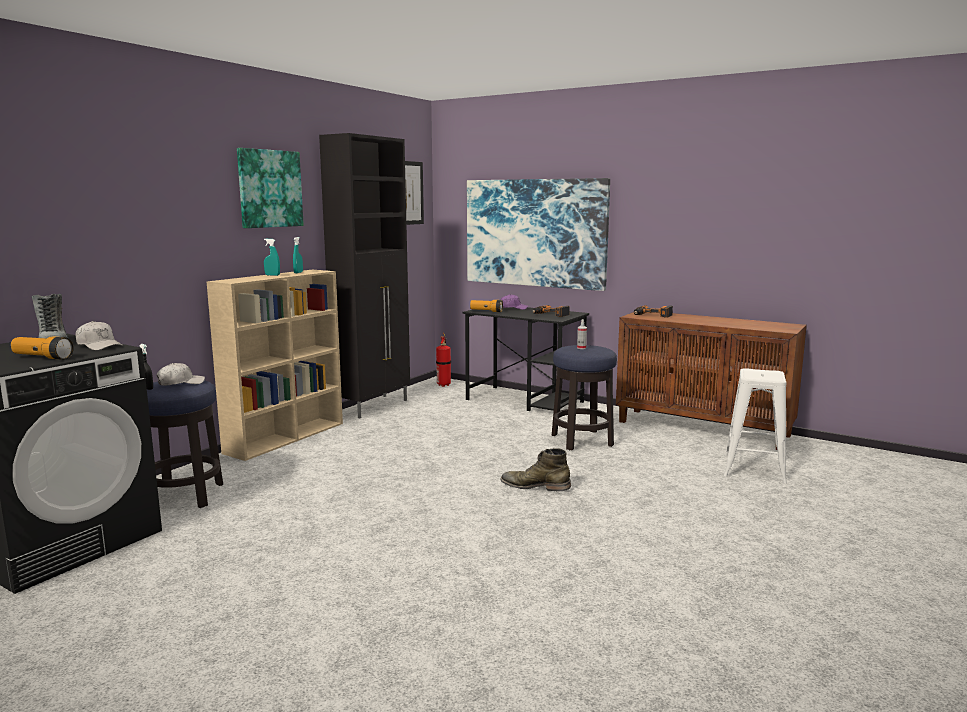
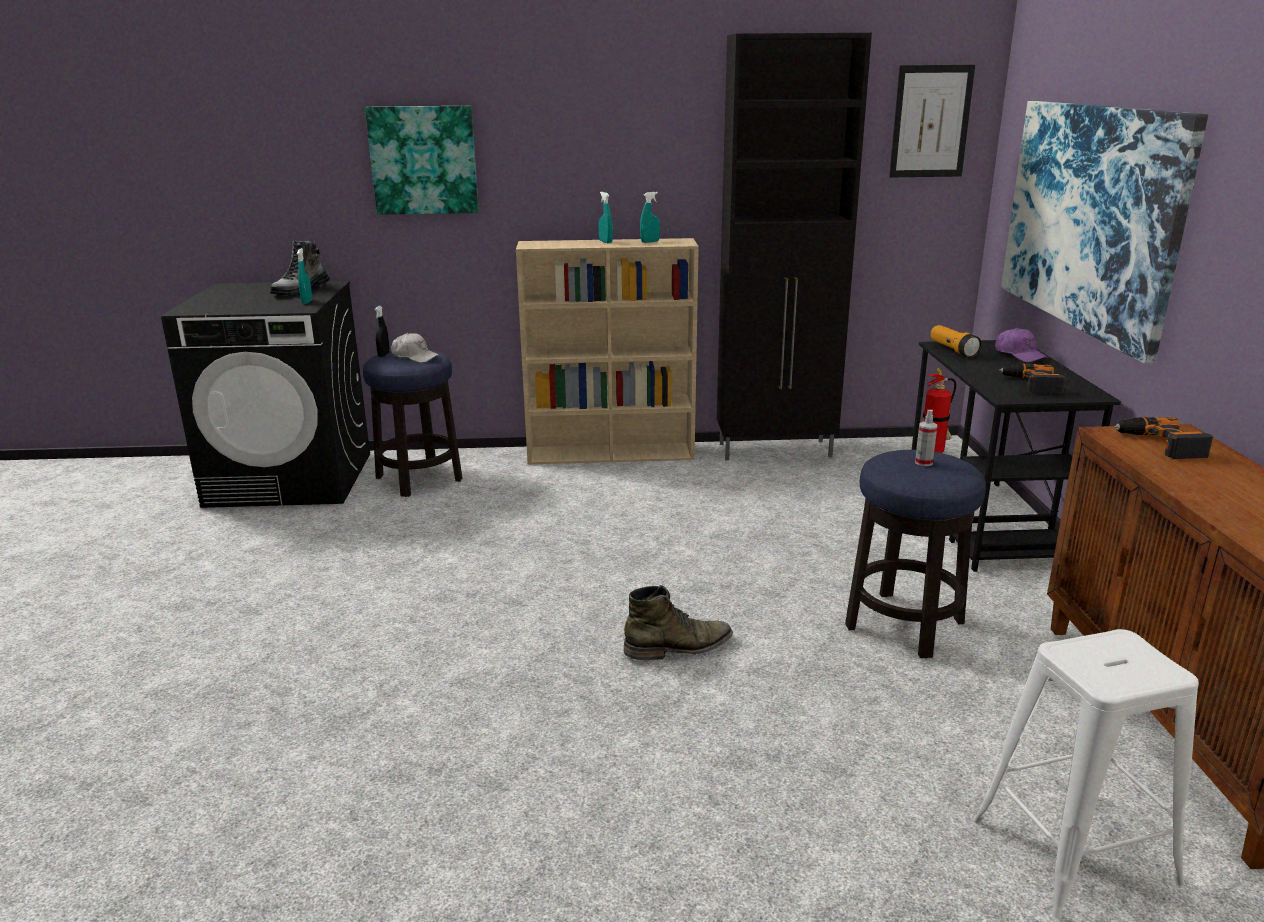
camera: 55 degrees right, 10 degrees up
(42, 357) = (244, 305): flashlight -> none
(99, 346) = (307, 302): white cap -> turquoise spray bottle
(269, 189) = (629, 121): picture -> picture (424, 160)
(535, 486) = (679, 647): green boot -> green boot turned 90 degrees clockwise

